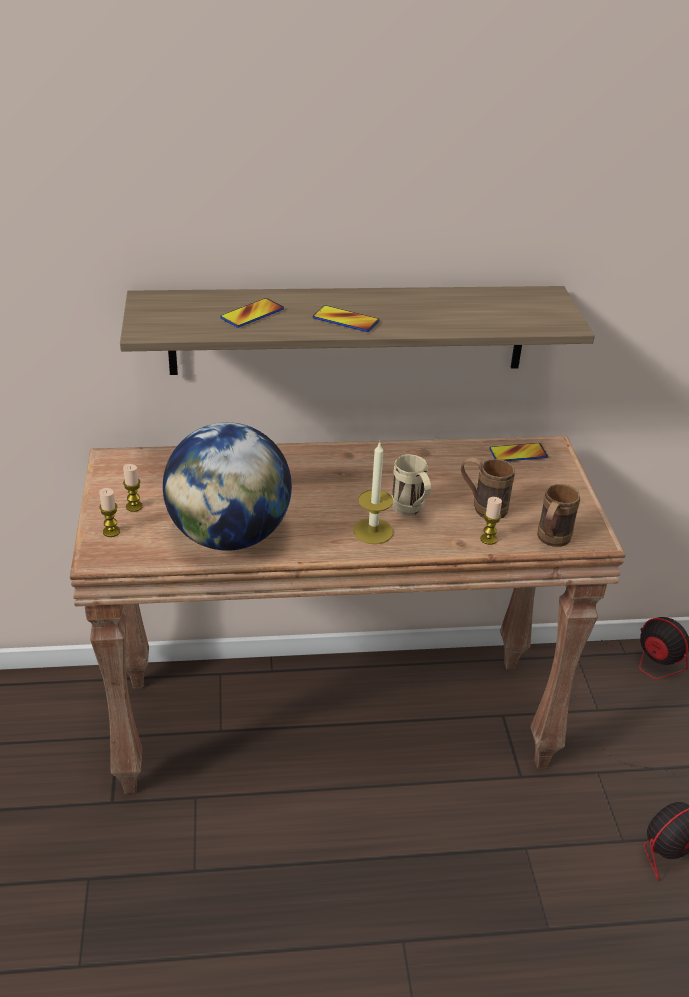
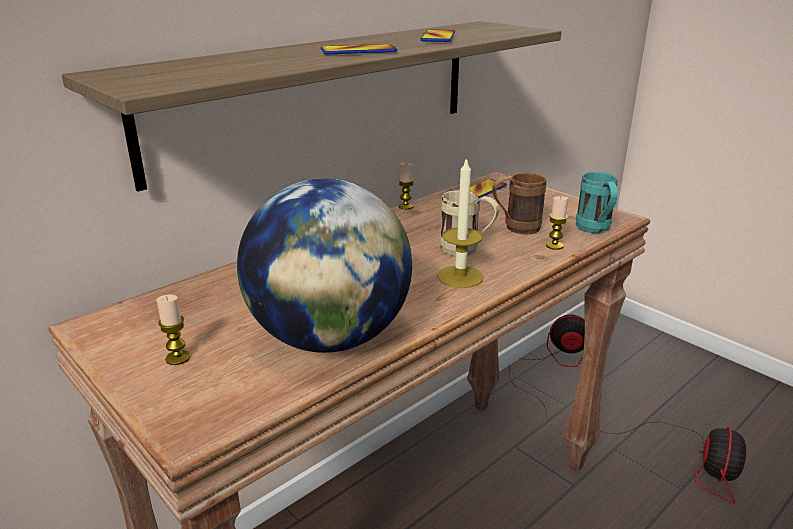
camera: 35 degrees left, 10 degrees down
(111, 531) = (177, 396): candle -> candle (406, 206)
(252, 314) = (255, 62): phone -> phone (438, 37)
(550, 541) = (595, 230): brown mug -> turquoise mug

